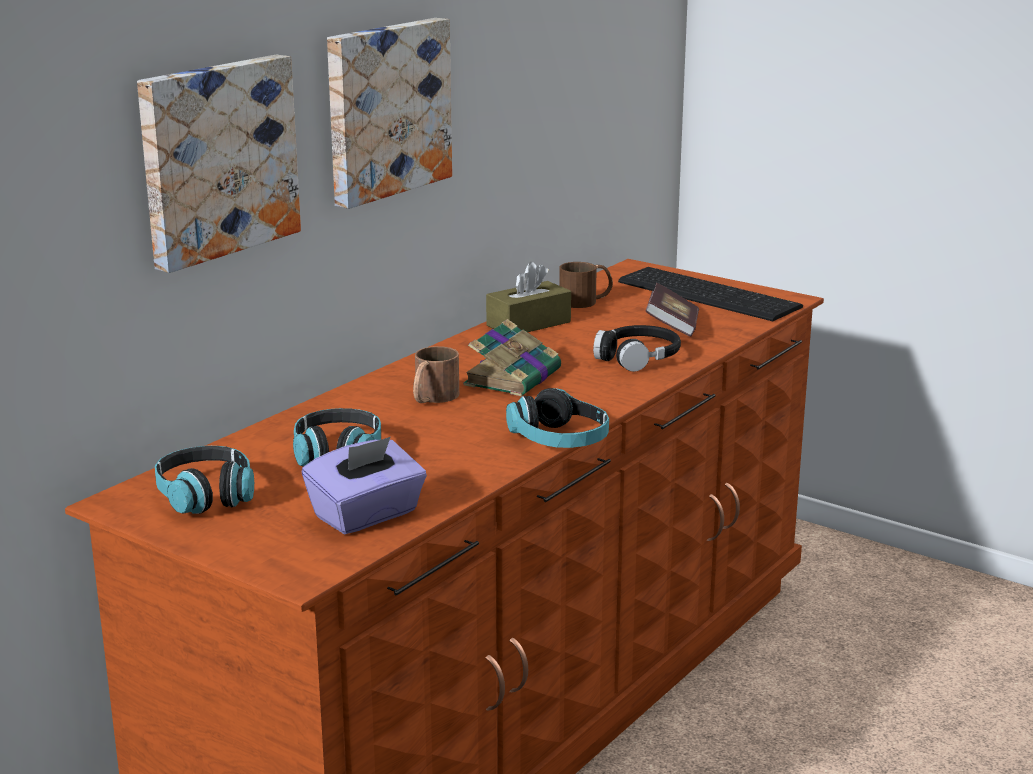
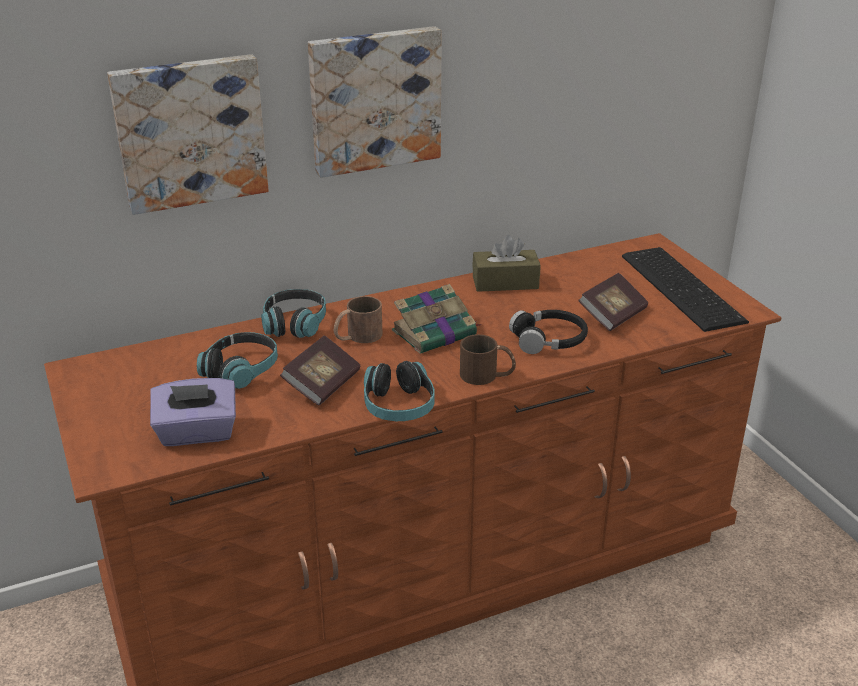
camera: 30 degrees right, 10 degrees up
(206, 495) = (126, 380): headphones -> headphones (295, 324)
(451, 443) = (322, 385): none -> book
(586, 301) = (575, 270): brown mug -> brown mug (487, 375)

